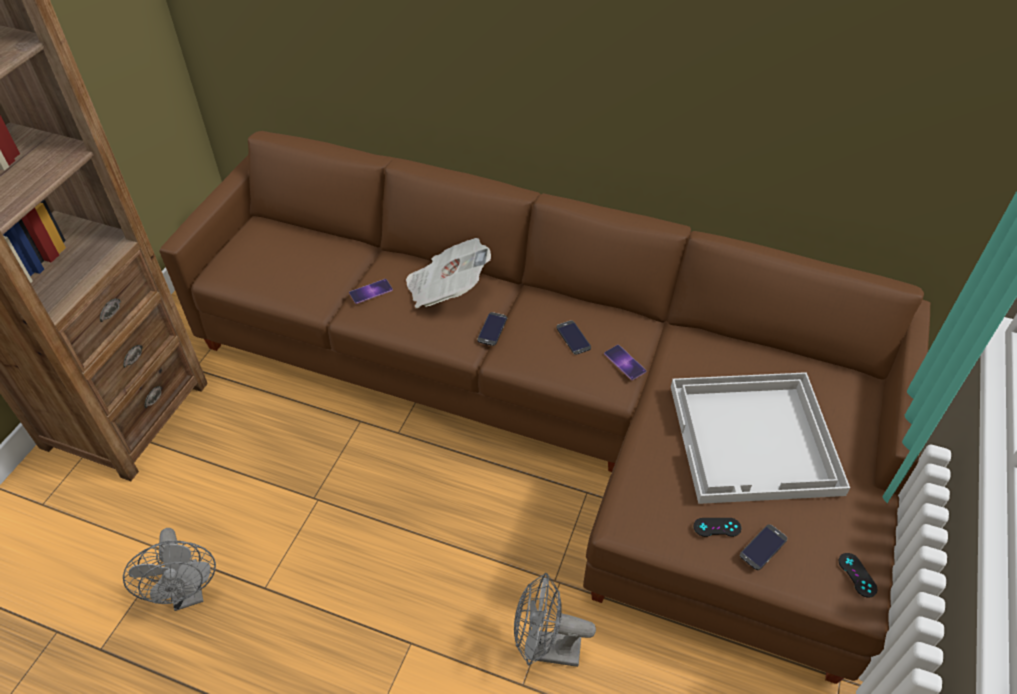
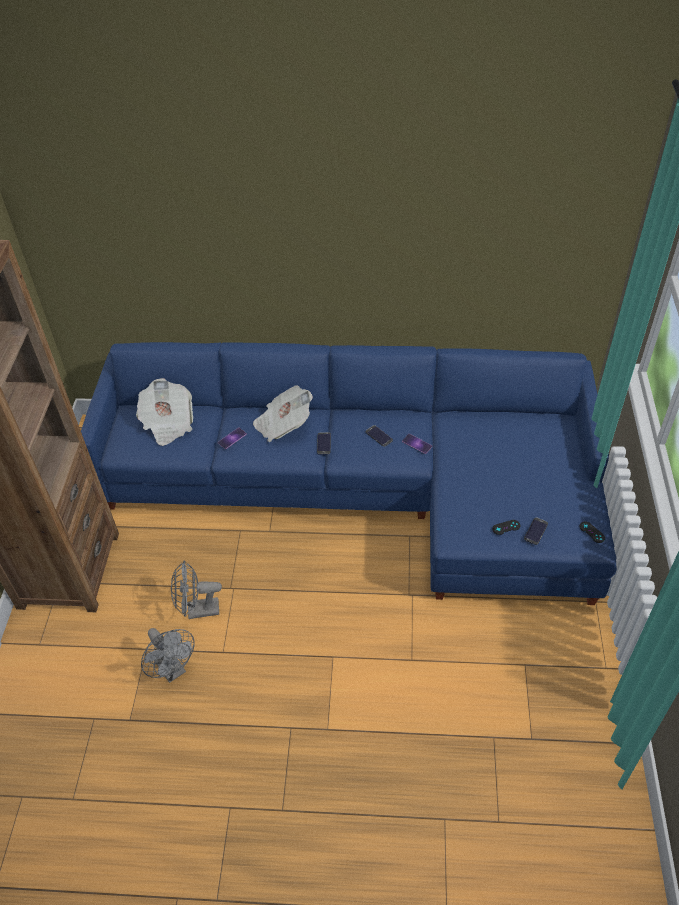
camera: 15 degrees left, 0 degrees up
(297, 251) = (168, 423): none -> newspaper
(545, 649) = (418, 636): grey fan -> grey fan (198, 611)
(559, 408) = (371, 487): brown sofa -> blue sofa
(755, 440) = (512, 471): white tray -> none

